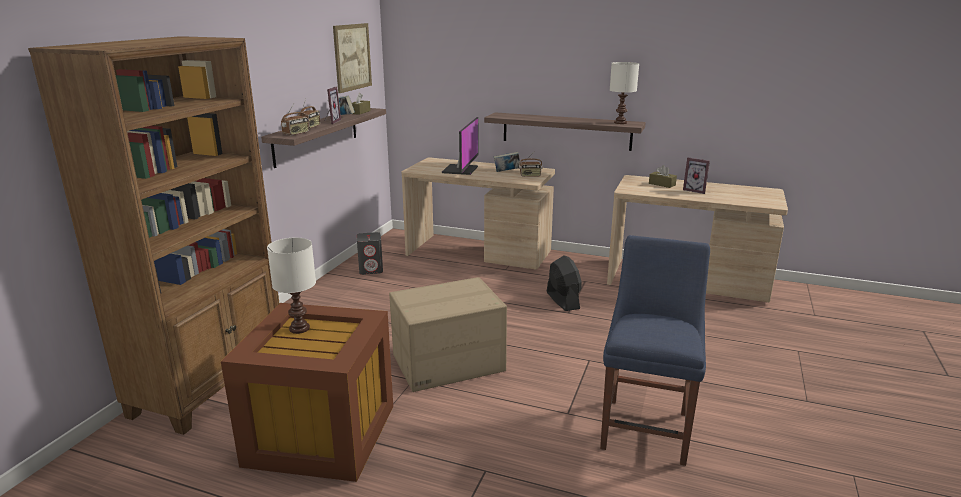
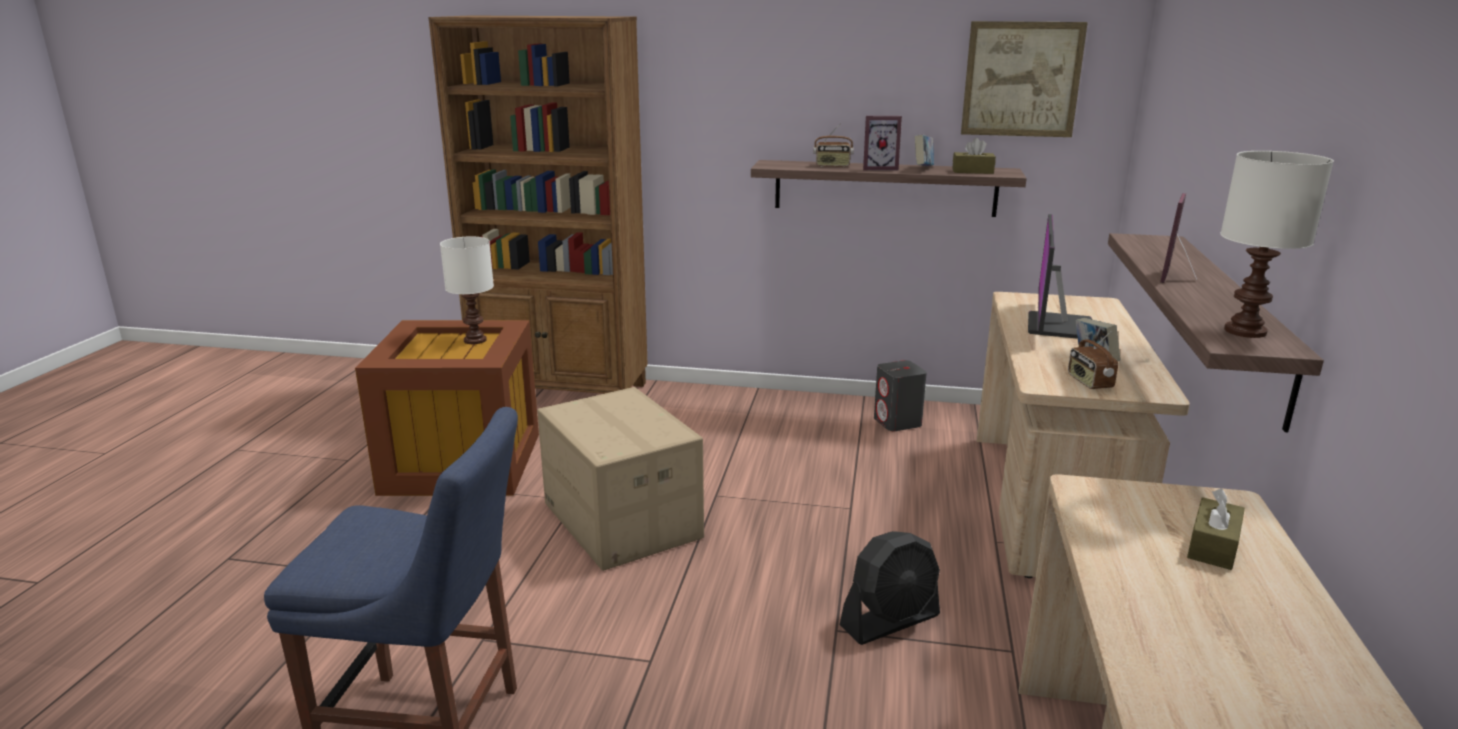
camera: 80 degrees right, 0 degrees up
(296, 133) = (784, 166): radio -> none
(461, 170) = (1057, 326): monitor -> monitor turned 105 degrees clockwise
(695, 190) = (1208, 605): picture frame -> picture frame (1179, 278)

